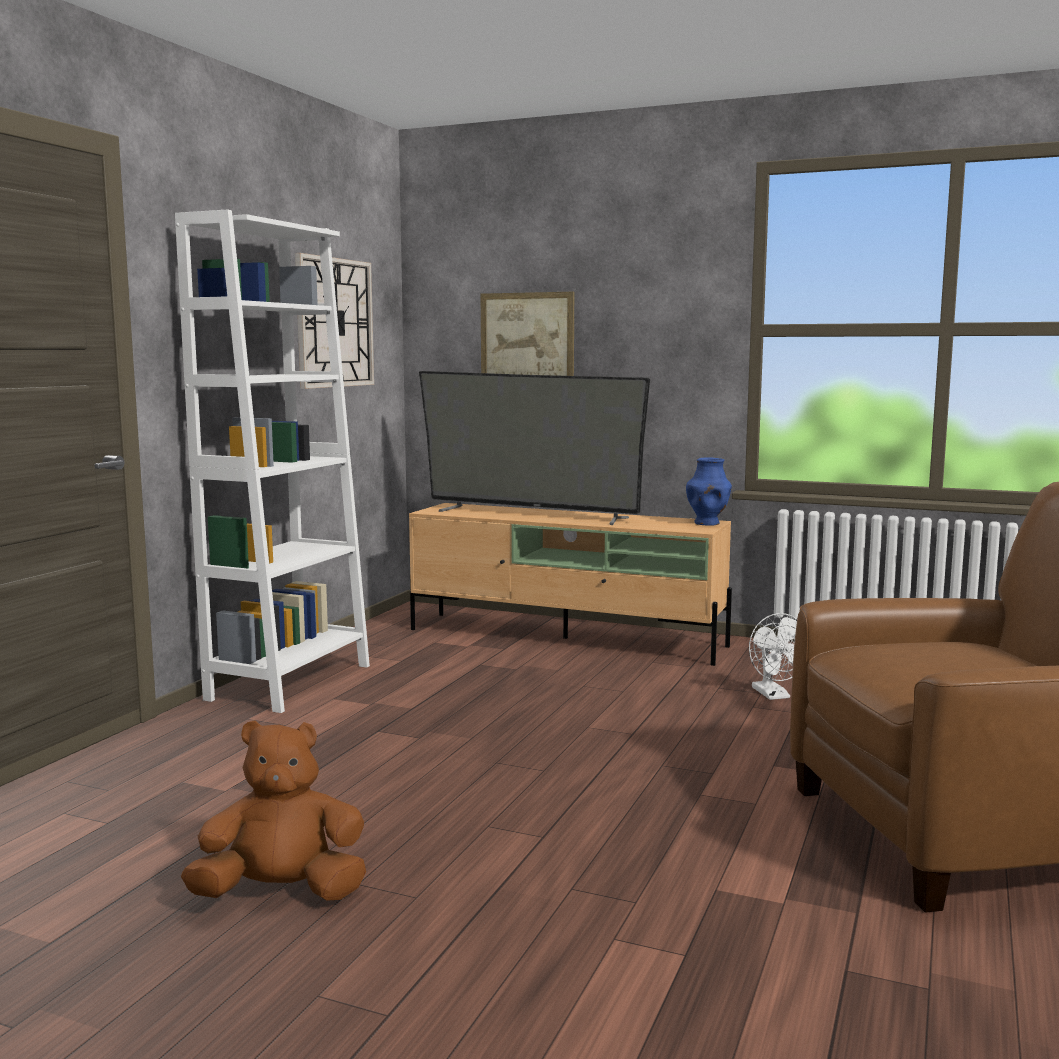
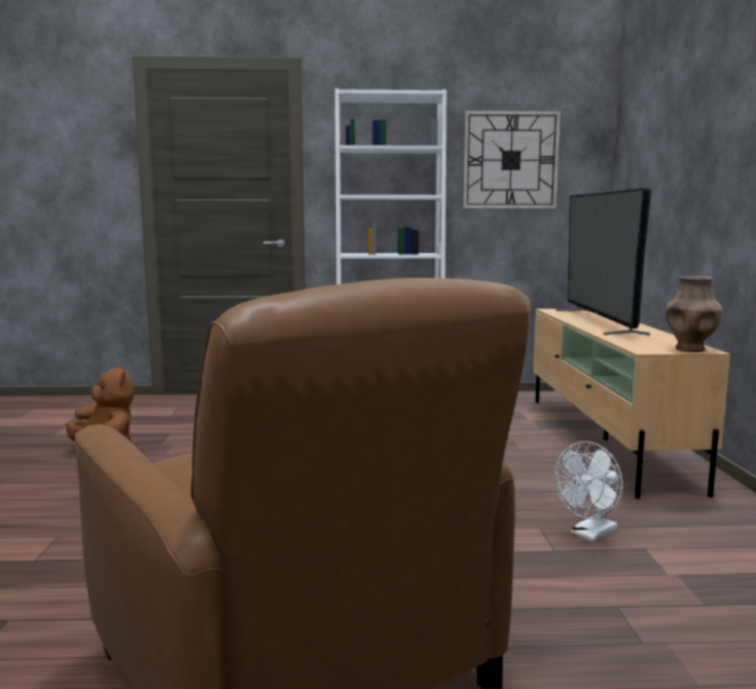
camera: 65 degrees right, 0 degrees up
(527, 343) = (662, 166): picture -> none
(707, 523) = (690, 349): blue vase -> brown vase

